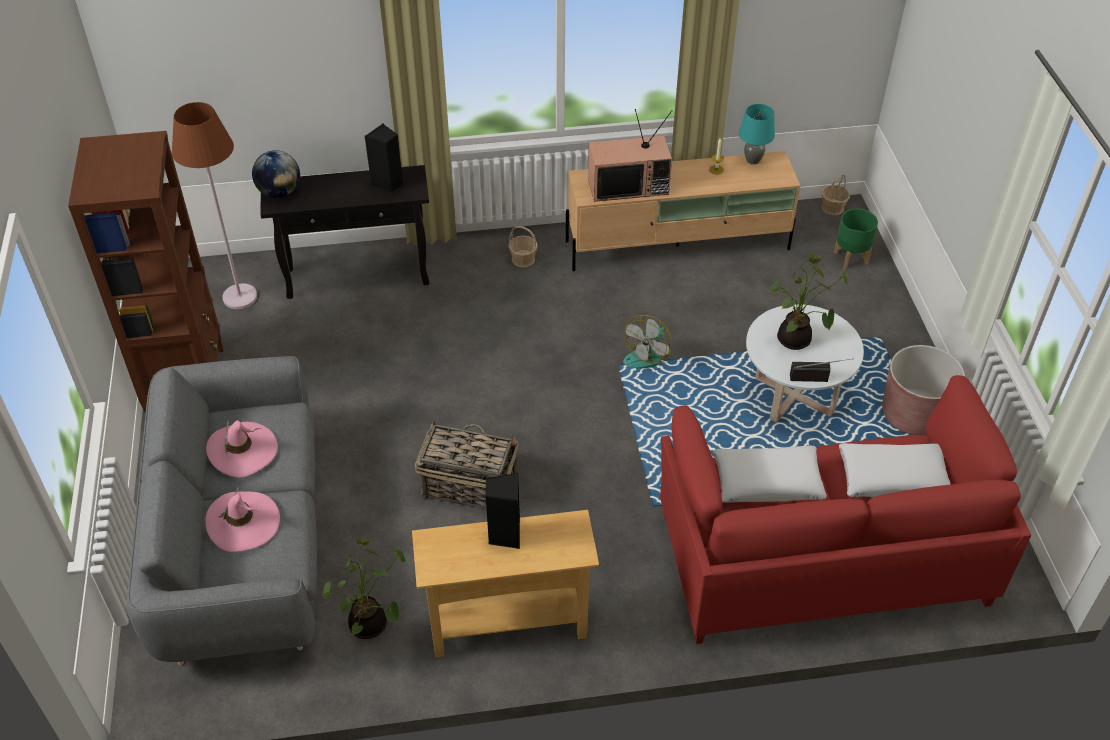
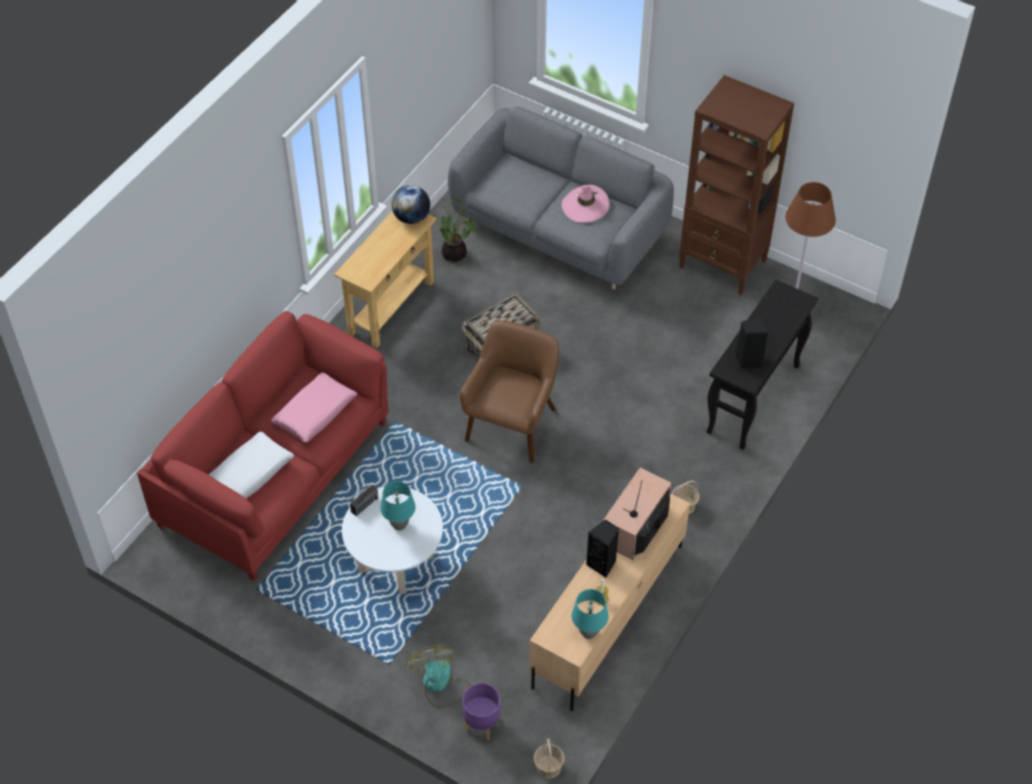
camera: 130 degrees right, 5 degrees up
(243, 523) = (531, 184): pink hat -> none
(279, 192) = (792, 300): globe -> globe (411, 218)
(504, 535) = (393, 250): black speaker -> black speaker (602, 564)
(557, 415) = (512, 424): none -> brown armchair
(647, 354) = (516, 510): fan -> fan (439, 684)
(767, 481) = (315, 413): white pillow -> pink pillow
(796, 341) = (399, 525): potted plant -> turquoise table lamp
(851, 257) = (482, 724): green planter -> purple planter
(913, 414) = (309, 619): brown planter -> none

